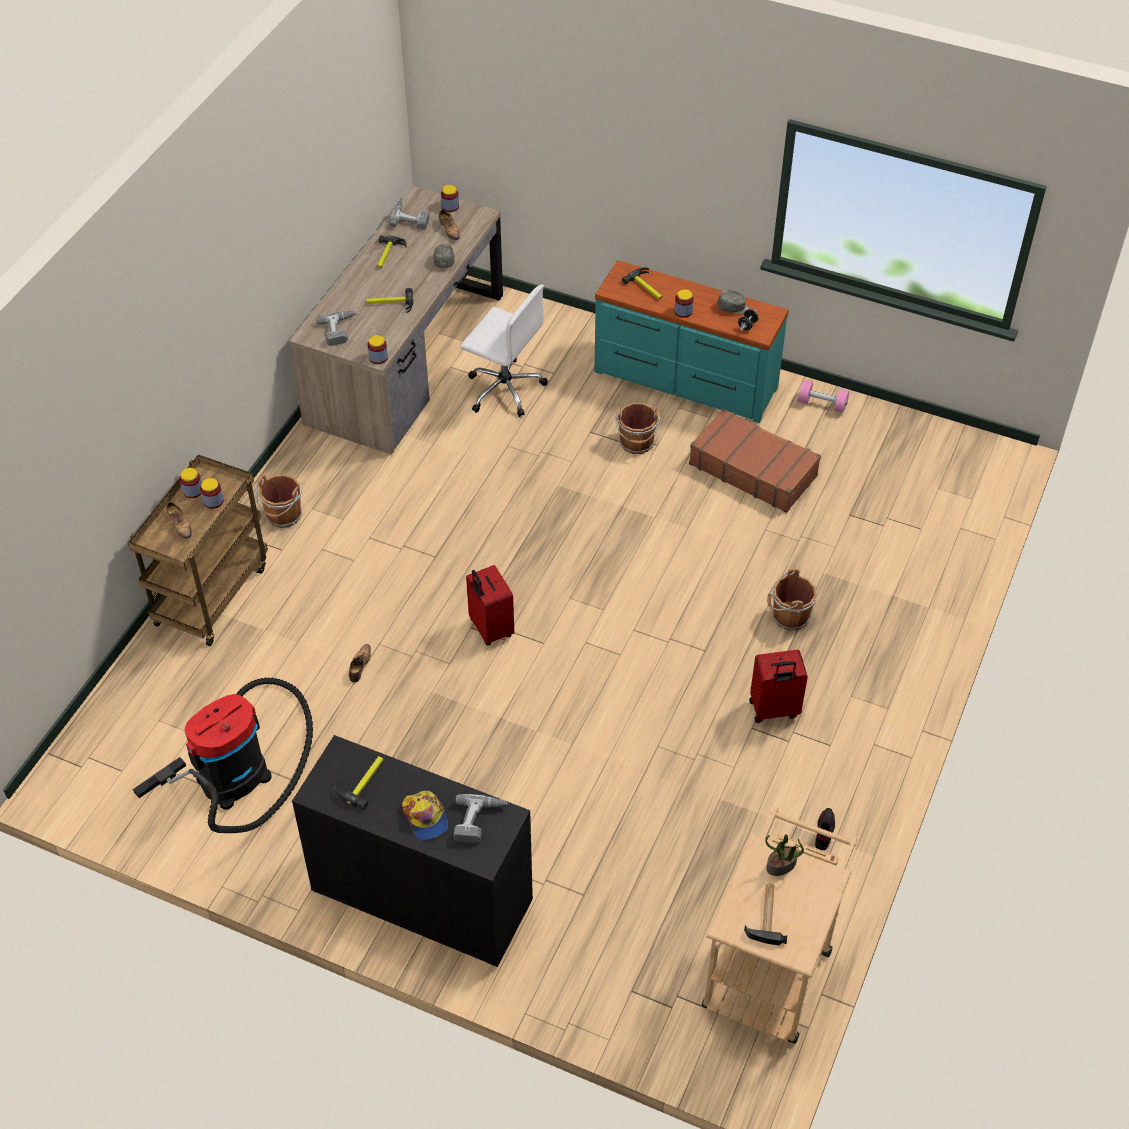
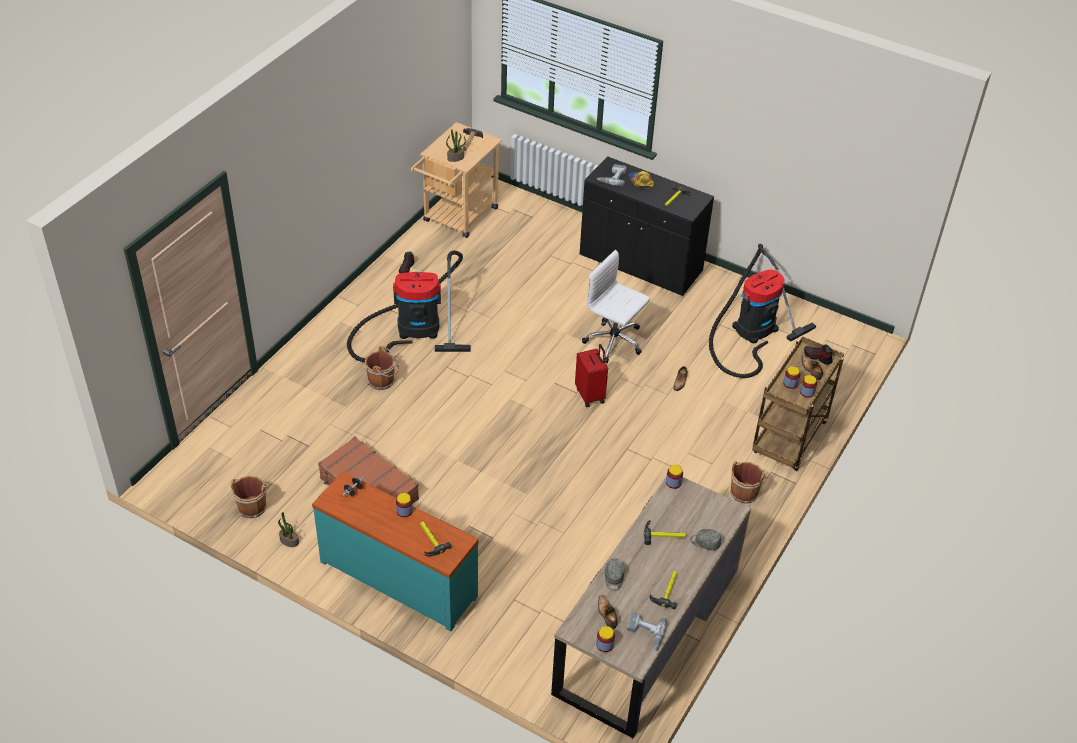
camera: 175 degrees left, 5 degrees down
(166, 545) = (817, 357): none -> shoe
(340, 330) = (707, 512): power drill -> none
(504, 388) = (561, 588): white office chair -> white office chair (614, 342)
(637, 444) = (456, 522): brown bucket -> brown bucket (252, 506)
(734, 308) = (359, 509): grey cap -> grey cap (705, 542)
(774, 710) = (413, 329): red suitcase -> vacuum cleaner
(822, 404) = (289, 541): pink dumbbell -> potted plant

